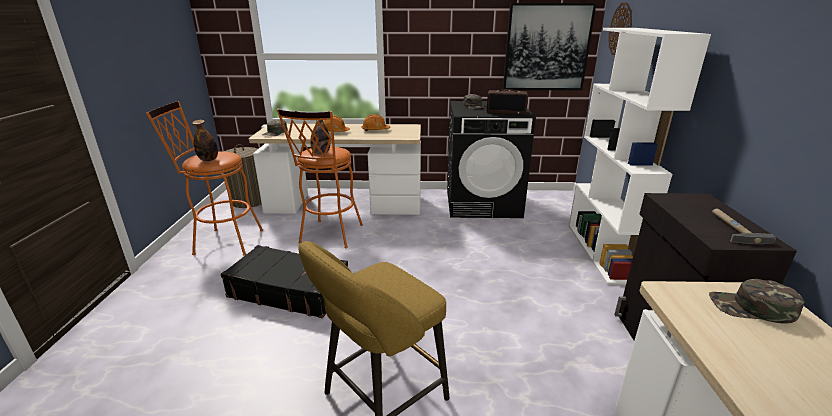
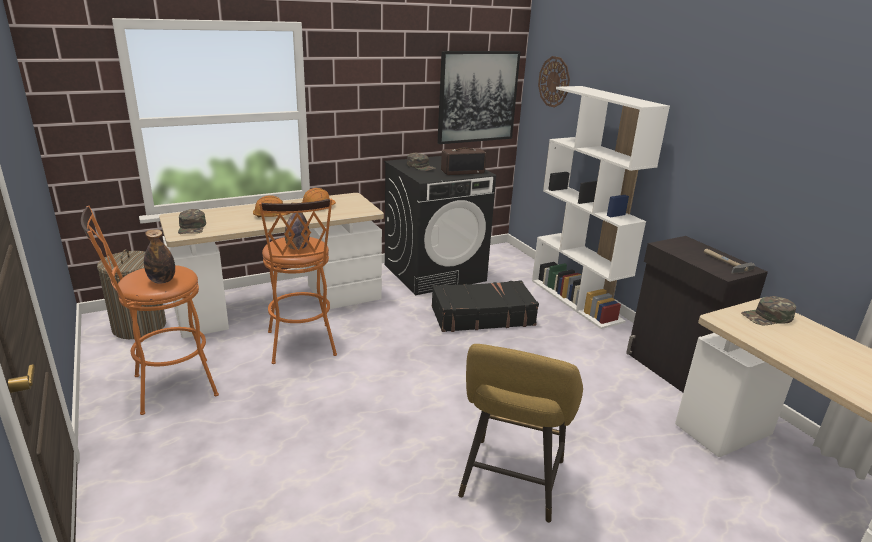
camera: 30 degrees left, 0 degrees up
(289, 290) = (319, 418): black suitcase -> black suitcase (482, 316)

